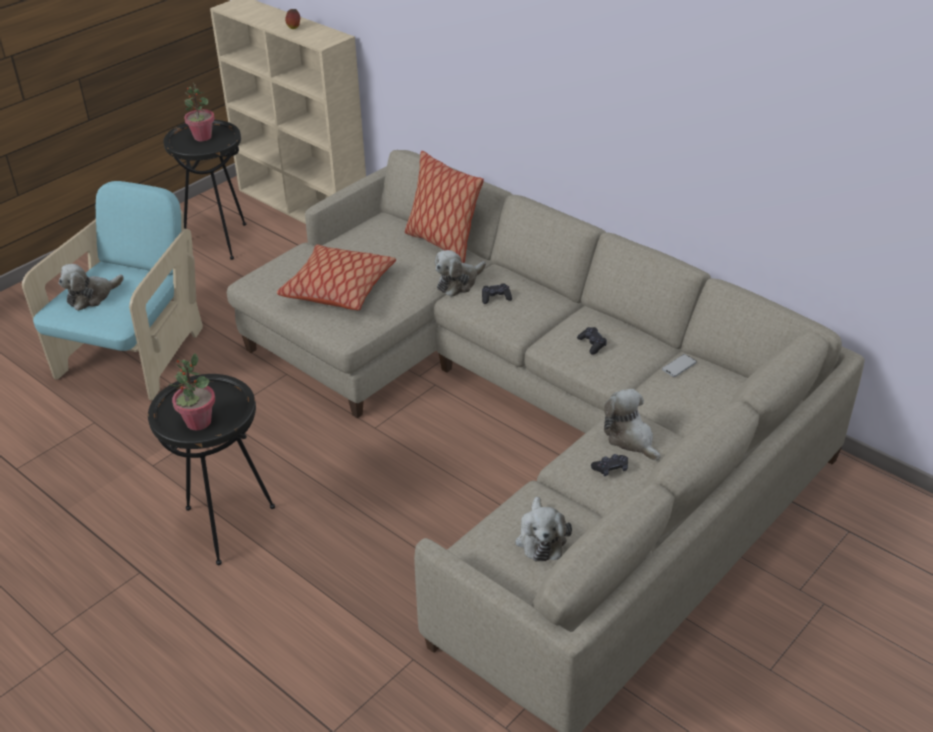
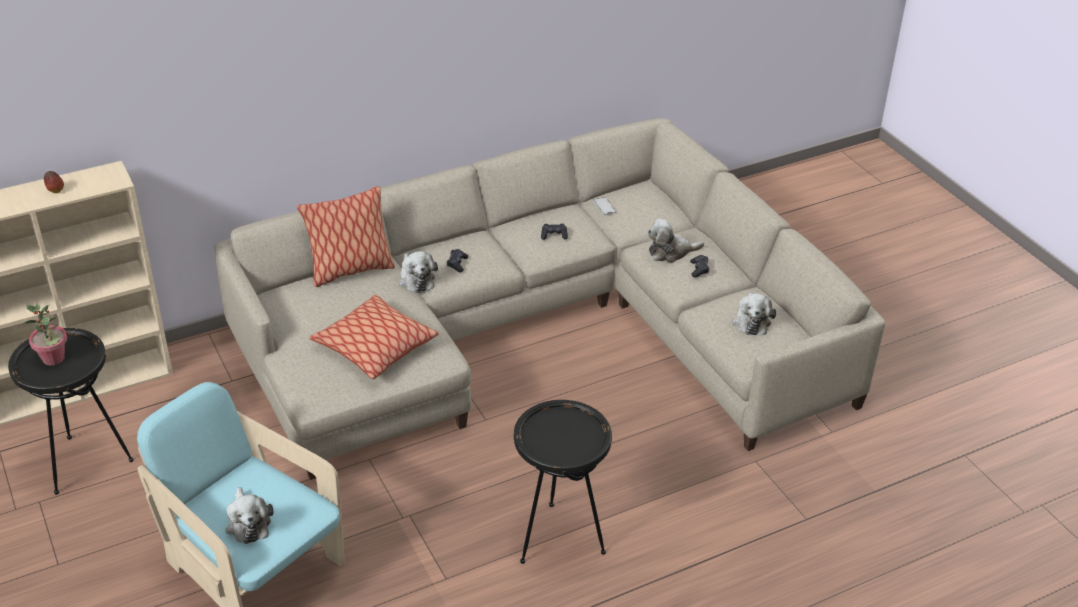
camera: 70 degrees left, 0 degrees up
(198, 422) = (579, 440): potted plant -> none
(541, 538) = (751, 320): plush toy -> plush toy turned 75 degrees clockwise

